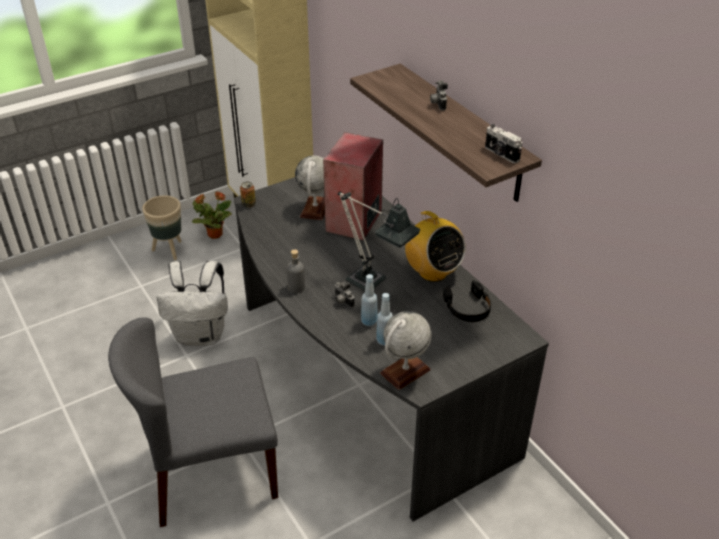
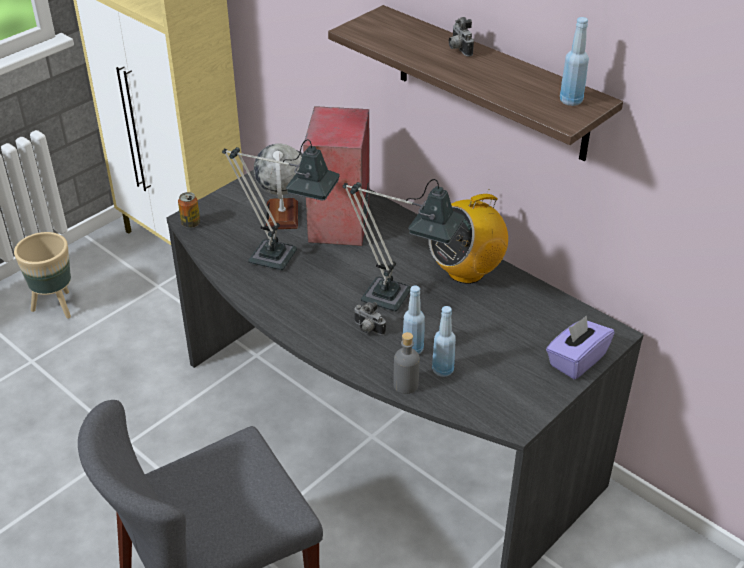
camera: 15 degrees left, 0 degrees up
(201, 335) = (140, 412): white backpack -> none
(214, 234) = (111, 275): potted plant -> none
(296, 287) = (299, 322): grey bottle -> grey bottle (406, 385)
(303, 241) = (283, 259): none -> table lamp
(405, 371) = (485, 405): globe -> none
(432, 272) = (466, 271): radio -> radio turned 105 degrees clockwise
(468, 308) = (529, 309): black headphones -> none
(487, 352) = (576, 360): none -> purple tissue box
(501, 154) = (571, 101): camera -> blue bottle

